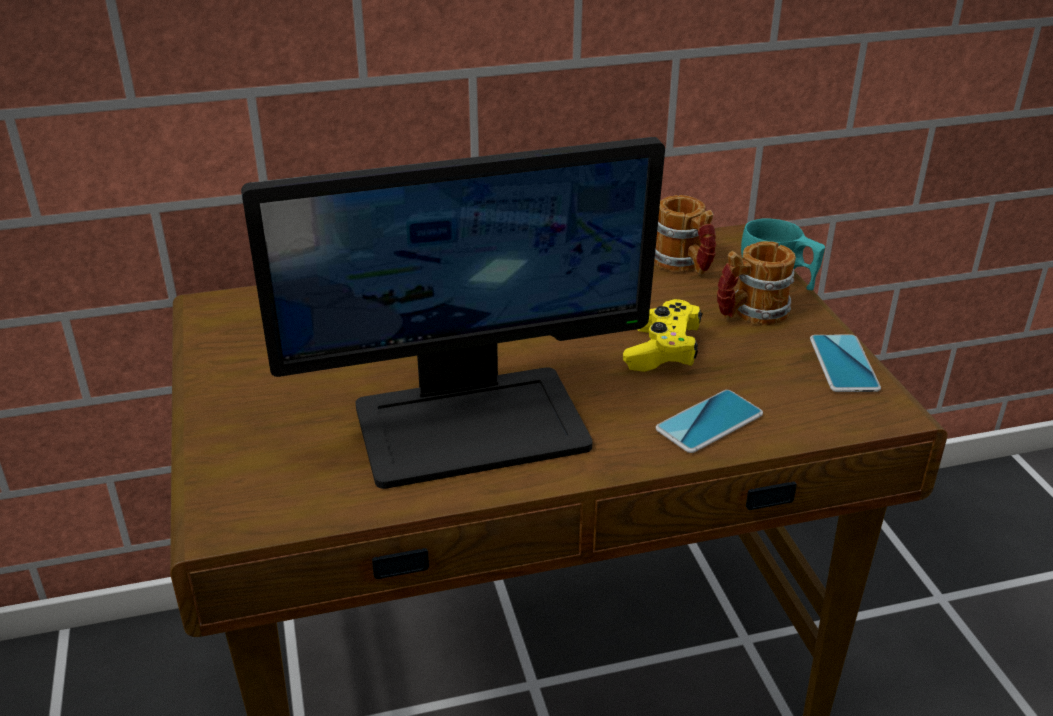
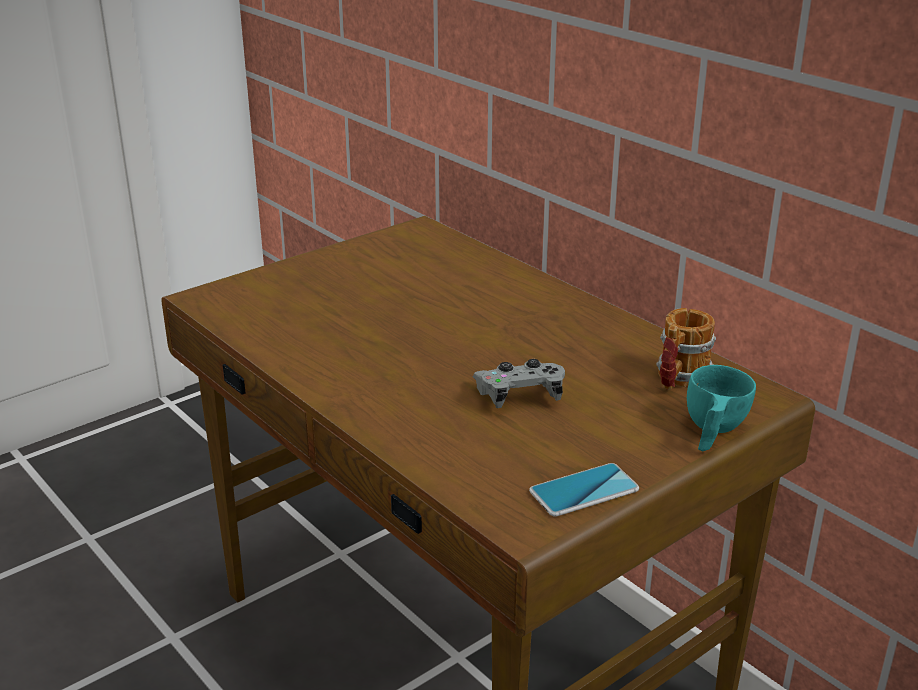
camera: 65 degrees right, 5 degrees down
(471, 423) = (355, 343): monitor -> none
(661, 350) = (519, 396): yellow game controller -> grey game controller
(709, 422) = (430, 437): phone -> none
(750, 314) = (624, 428): mug -> none

